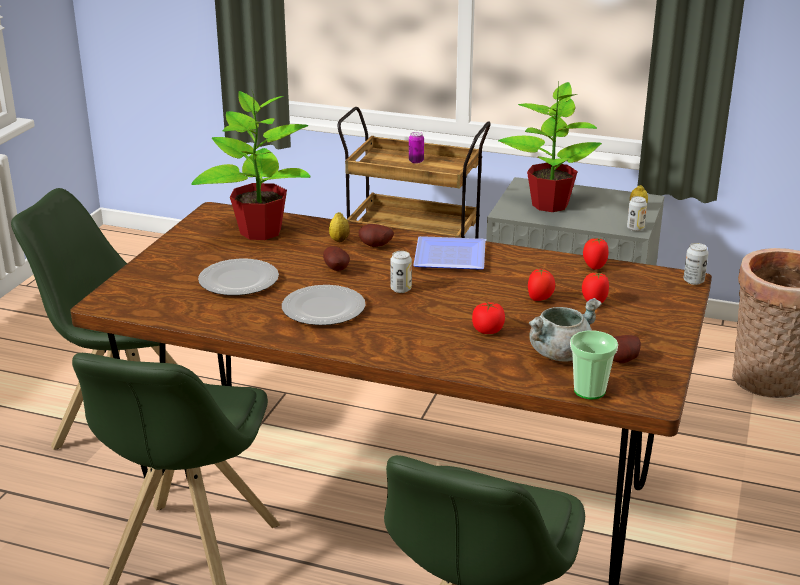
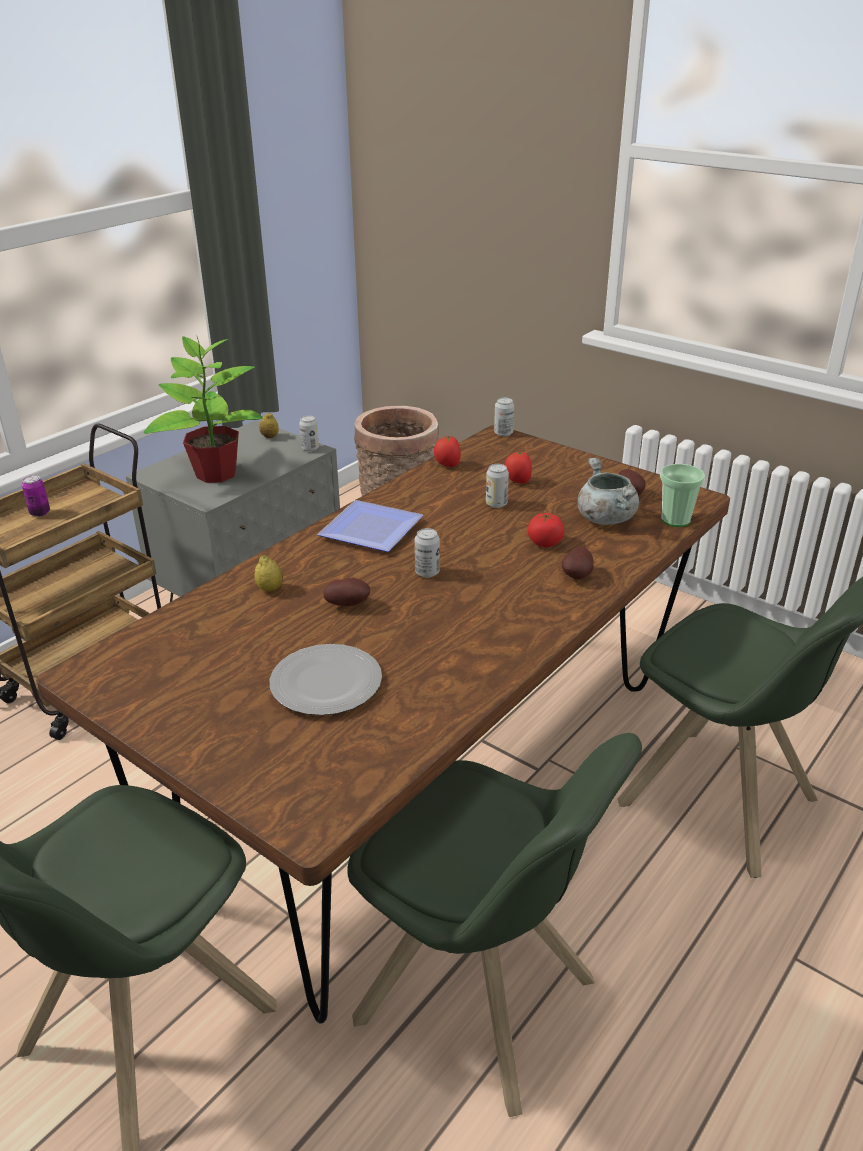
camera: 70 degrees left, 5 degrees up
(259, 231) = (188, 644): potted plant -> none
(324, 308) = (444, 629): plate -> none
(375, 246) = (308, 568): potato -> potato (578, 576)
(540, 299) = (496, 504): tomato -> can

